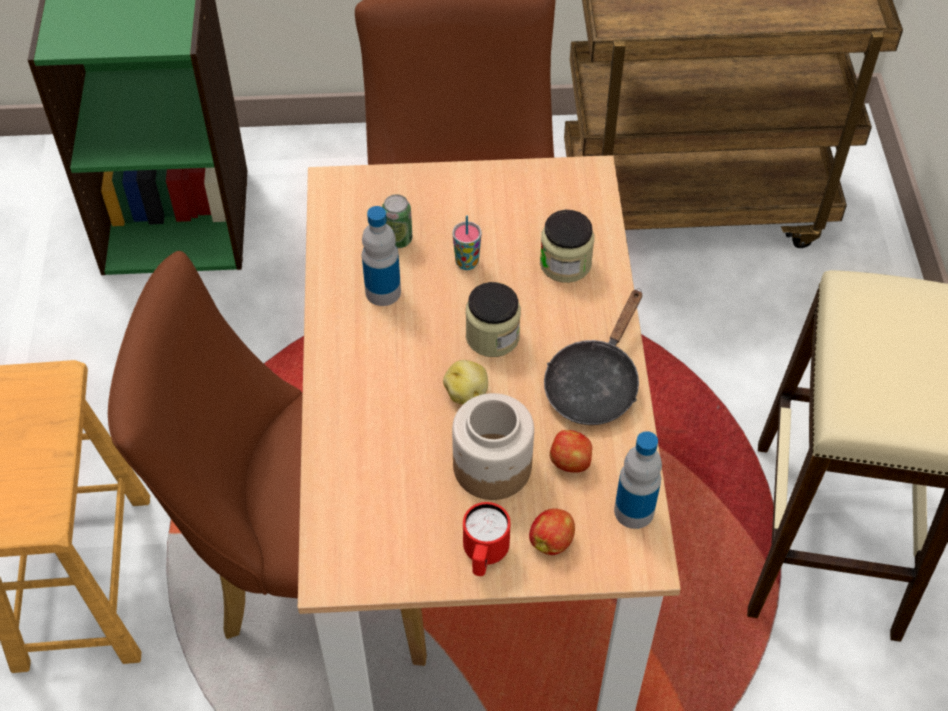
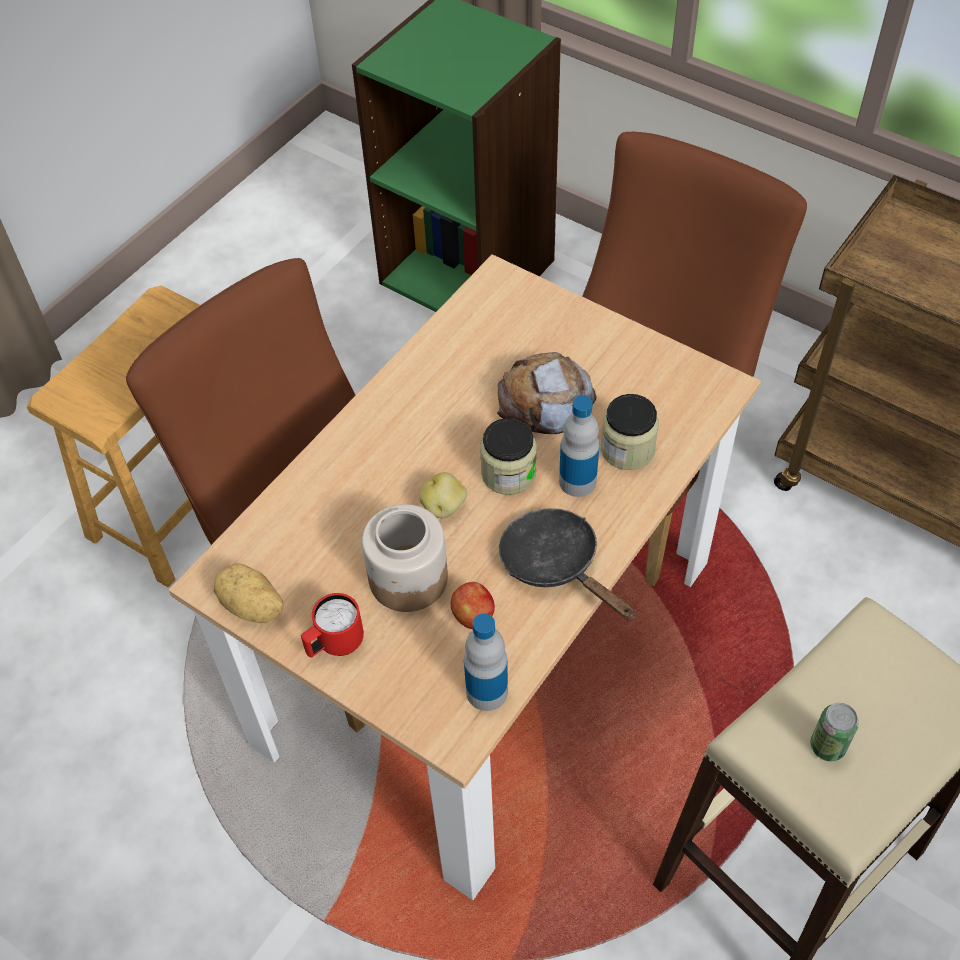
camera: 40 degrees right, 0 degrees up
(383, 292) = (456, 386): bottle -> bottle (577, 481)
(387, 573) = (252, 607): none -> potato
(398, 239) = (507, 350): can -> can (827, 746)
(467, 262) = (545, 401): cup -> bread
(552, 541) = (397, 669): apple -> none
(594, 383) = (556, 564): black frying pan -> black frying pan turned 75 degrees clockwise

